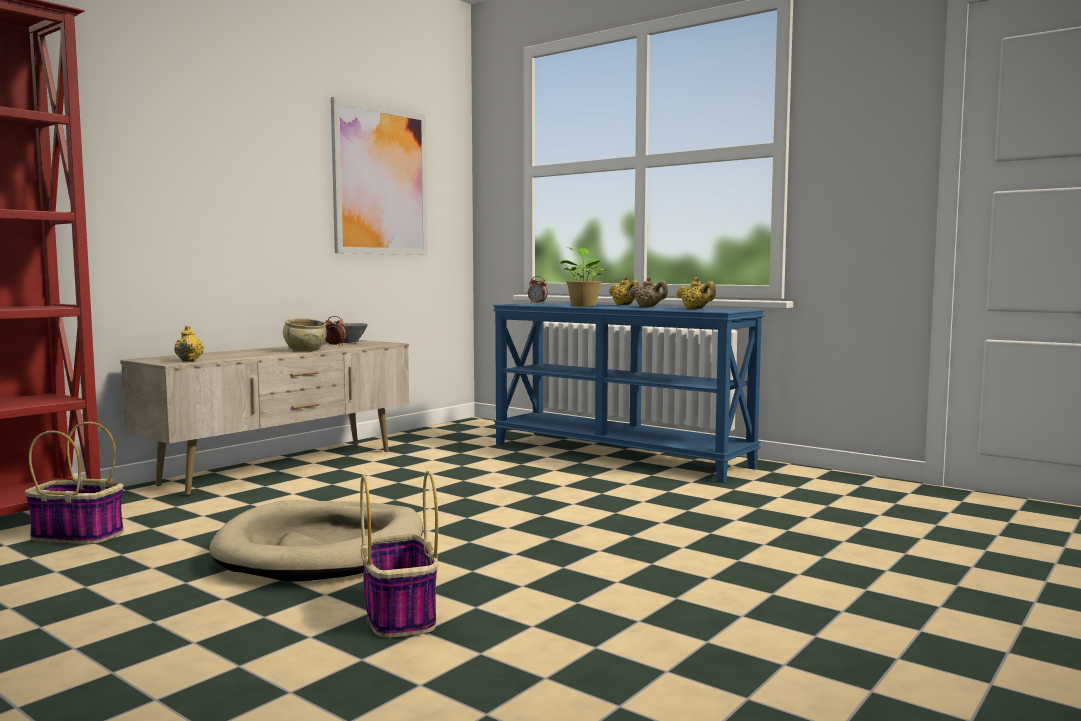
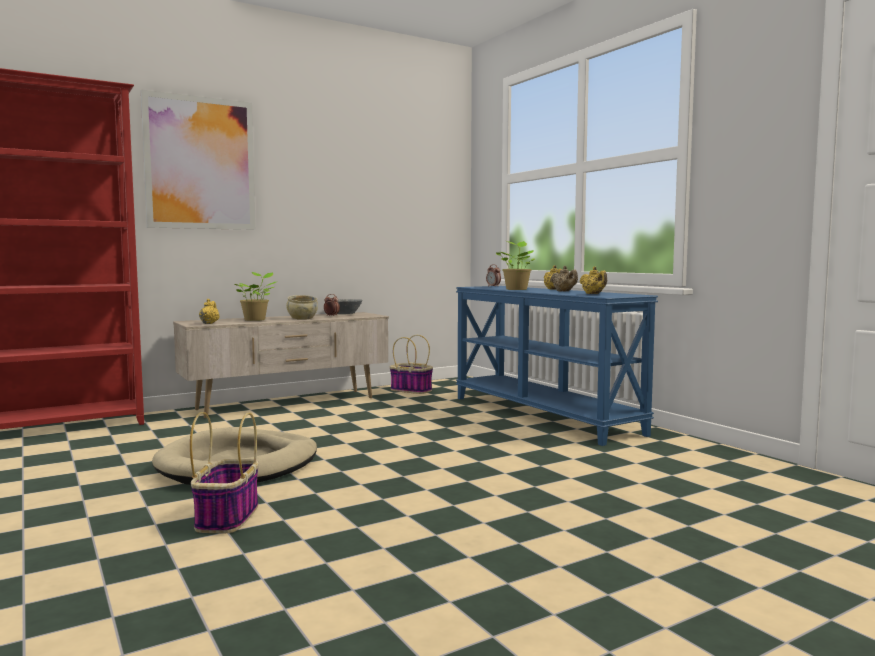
camera: 20 degrees right, 0 degrees up
(75, 536) = (110, 438): basket -> basket (410, 390)
(243, 353) = (256, 319): none -> potted plant
(380, 181) = (385, 191): picture -> picture (200, 163)

